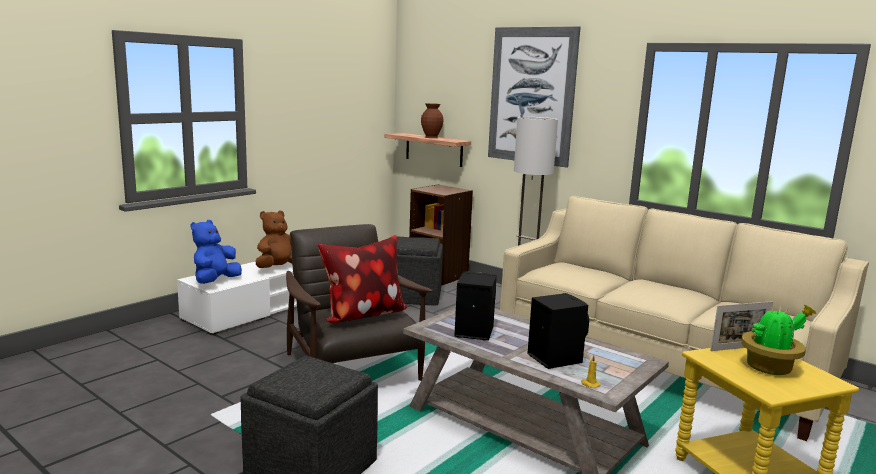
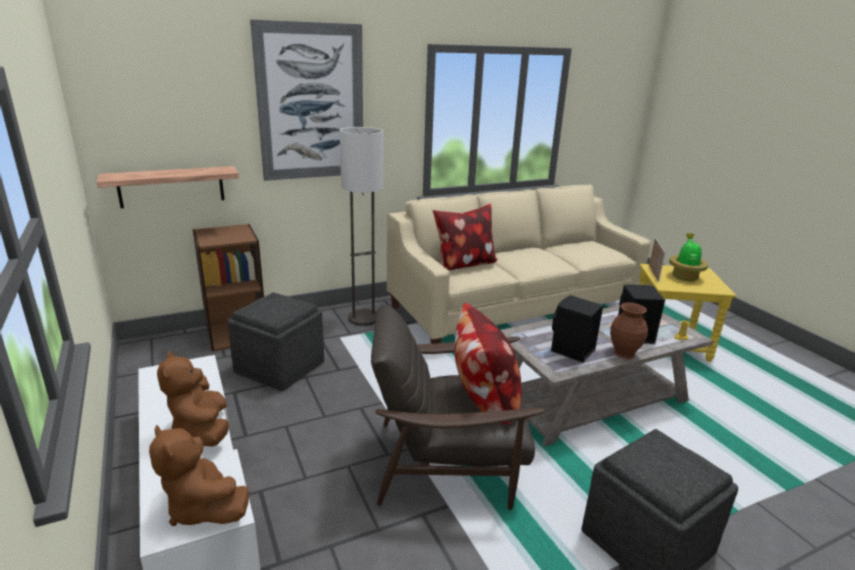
camera: 65 degrees left, 10 degrees up
(215, 281) = (203, 508): blue plush toy -> brown plush toy
(431, 137) = (180, 172): brown vase -> brown vase (624, 353)
(579, 270) = (463, 265): none -> pillow

